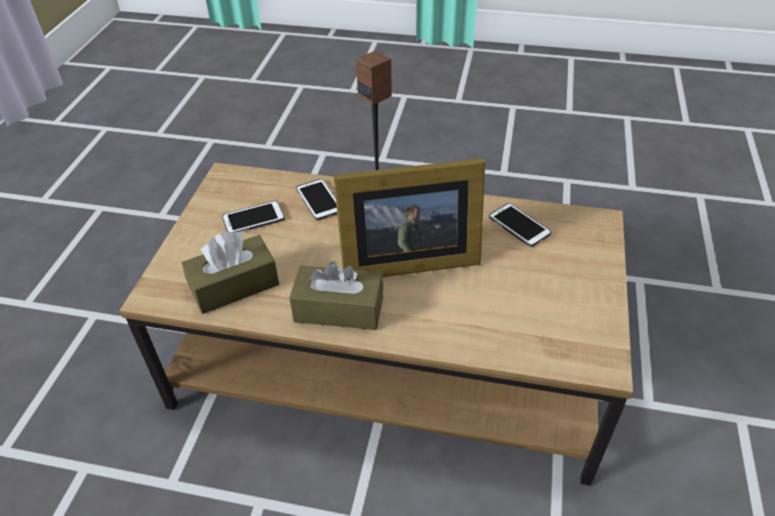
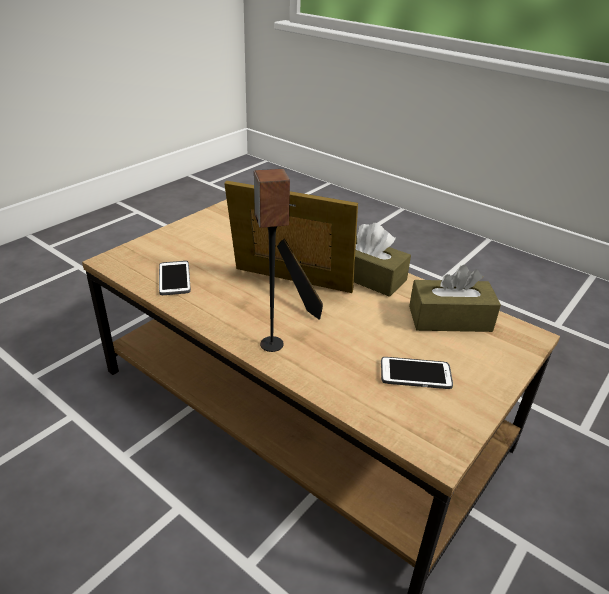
camera: 155 degrees left, 10 degrees down
(319, 200) = (333, 368): phone -> none

